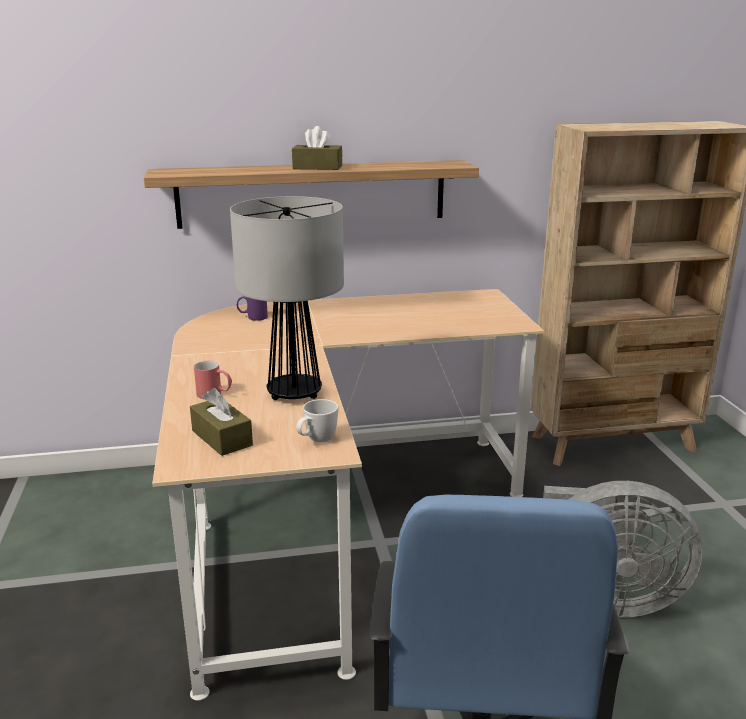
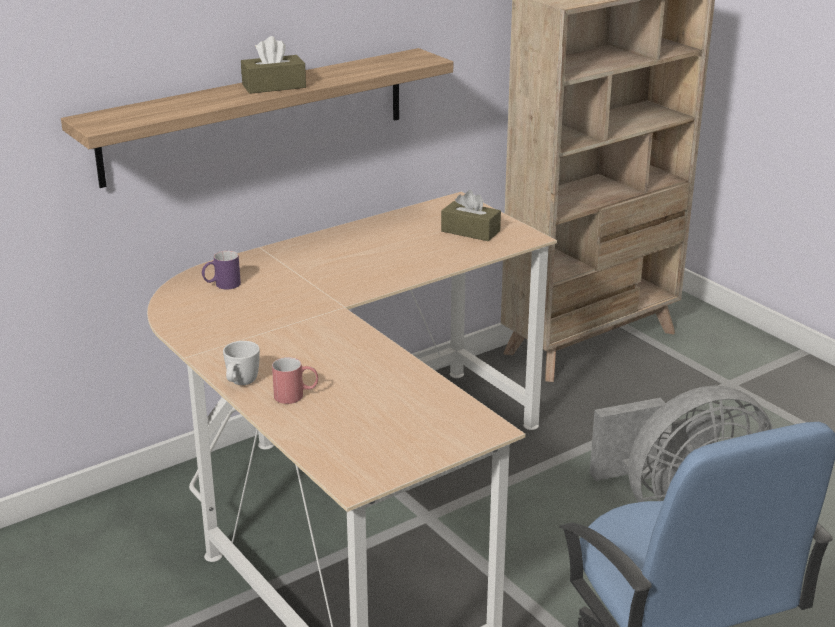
camera: 25 degrees left, 5 degrees up
(222, 438) = (362, 443): brown tissue box -> brown tissue box (470, 231)
(295, 393) = (381, 374): table lamp -> none
(316, 441) = (460, 421): white mug -> white mug (240, 384)

